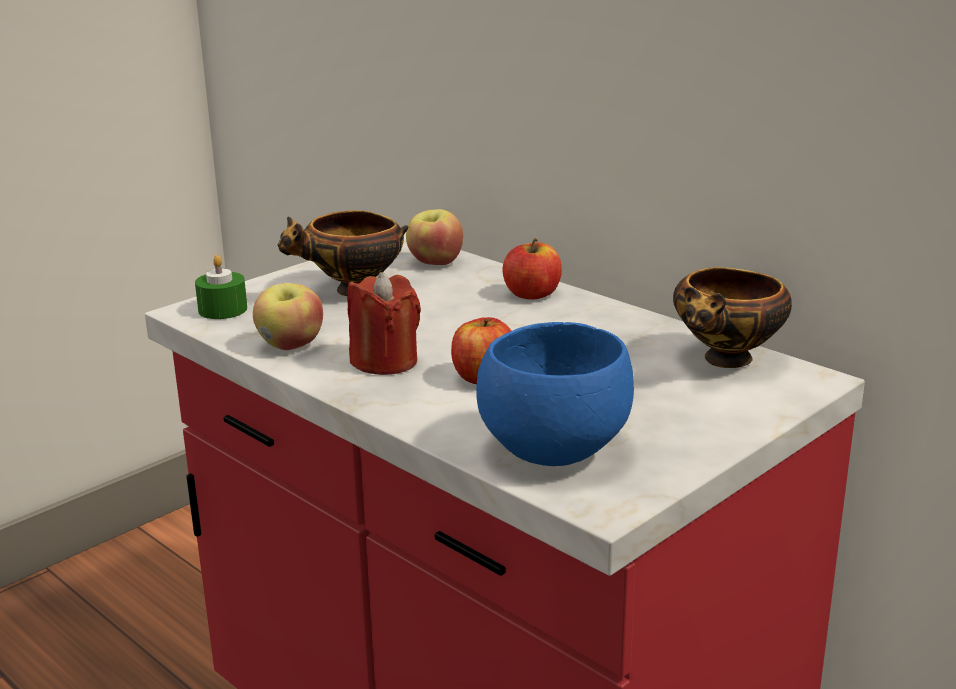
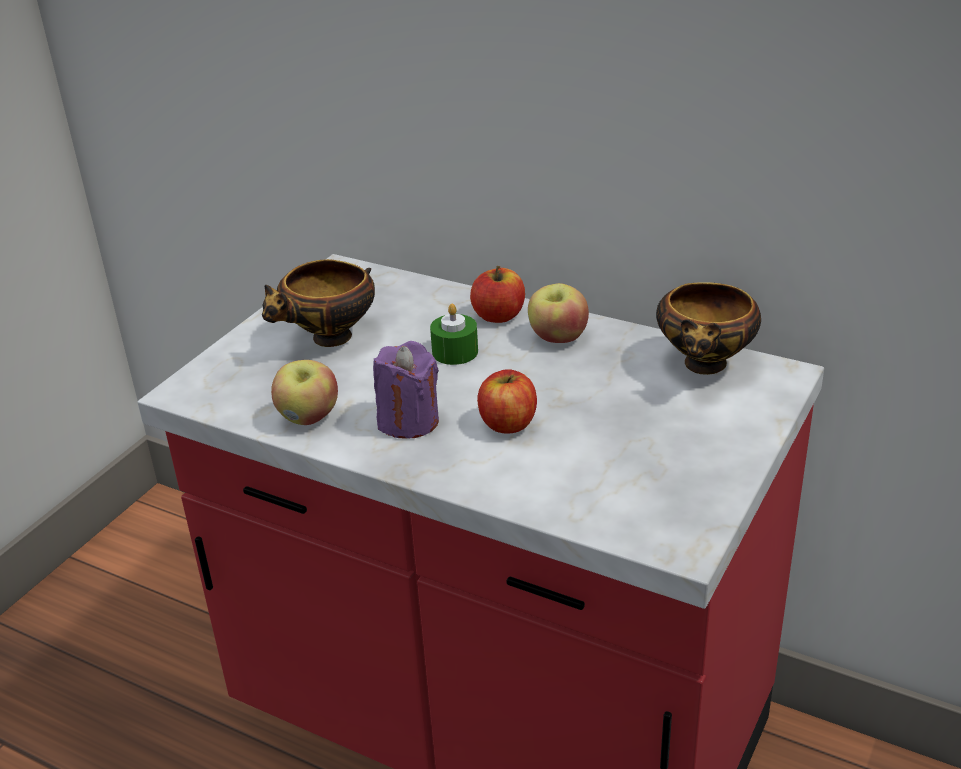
camera: 15 degrees left, 10 degrees up
(223, 309) = (215, 384): green candle -> green candle (455, 352)
(385, 361) = (408, 421): red candle -> purple candle
(435, 262) = (387, 290): apple -> apple (557, 338)
(550, 449) = (608, 495): blue bowl -> none

